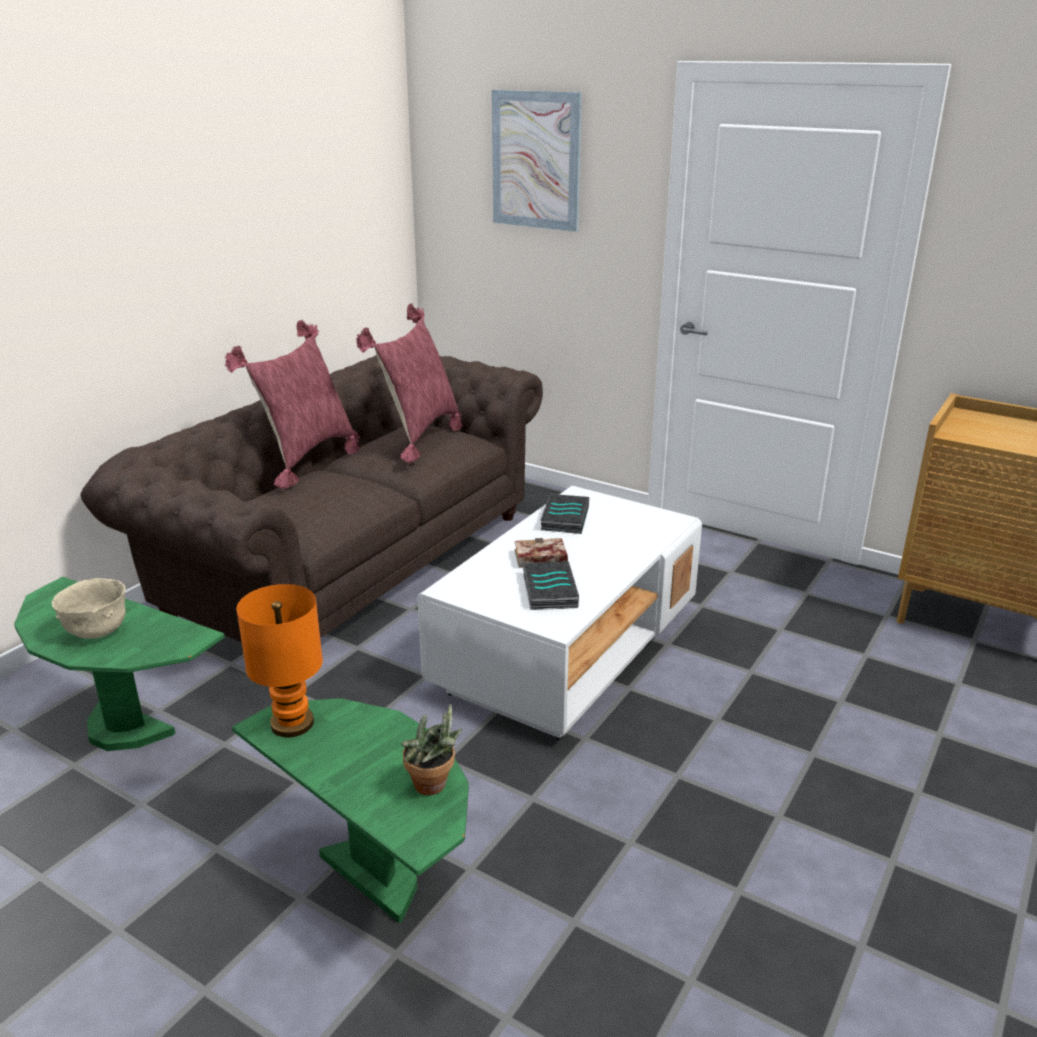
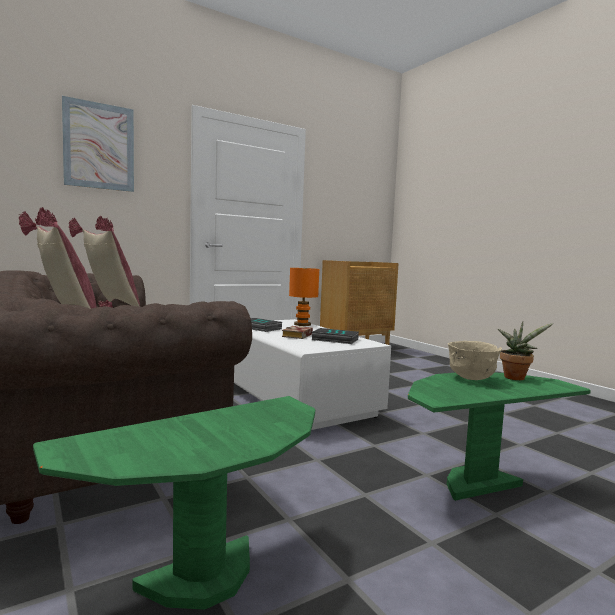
camera: 65 degrees left, 20 degrees down
(98, 632) = (220, 434): beige bowl -> beige bowl (471, 379)
(292, 724) = (441, 393): orange table lamp -> orange table lamp (303, 324)

